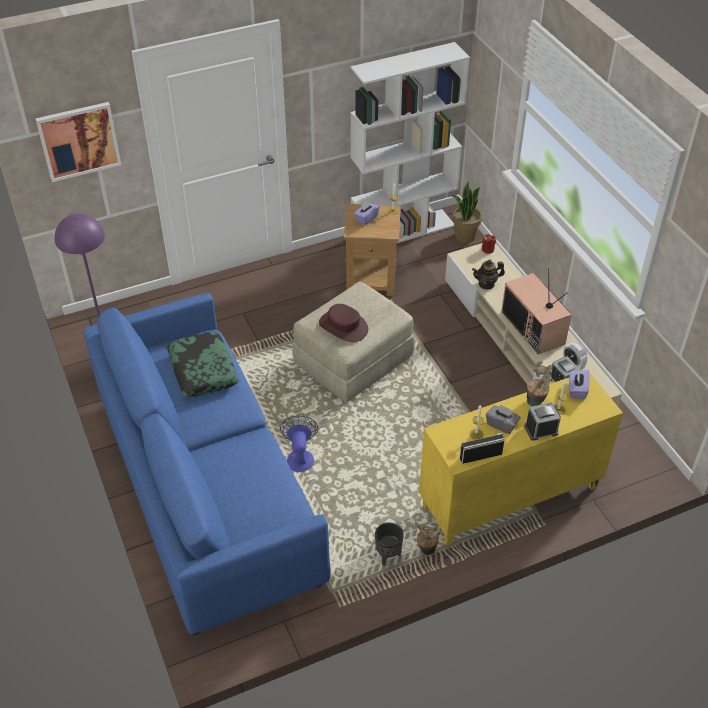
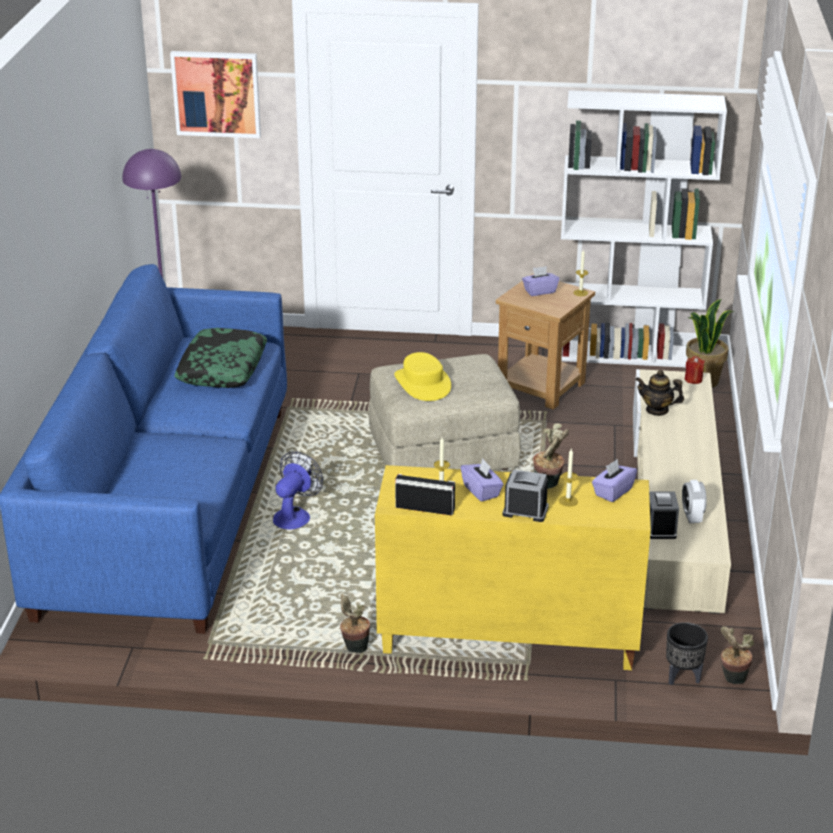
camera: 30 degrees right, 15 degrees down
(343, 326) = (423, 383): brown hat -> yellow hat
(387, 556) = (304, 636): black planter -> black planter (682, 677)
(501, 424) = (481, 491): grey tissue box -> purple tissue box
(534, 328) = (677, 467): television -> none
(652, 468) = (732, 679): none -> potted plant

